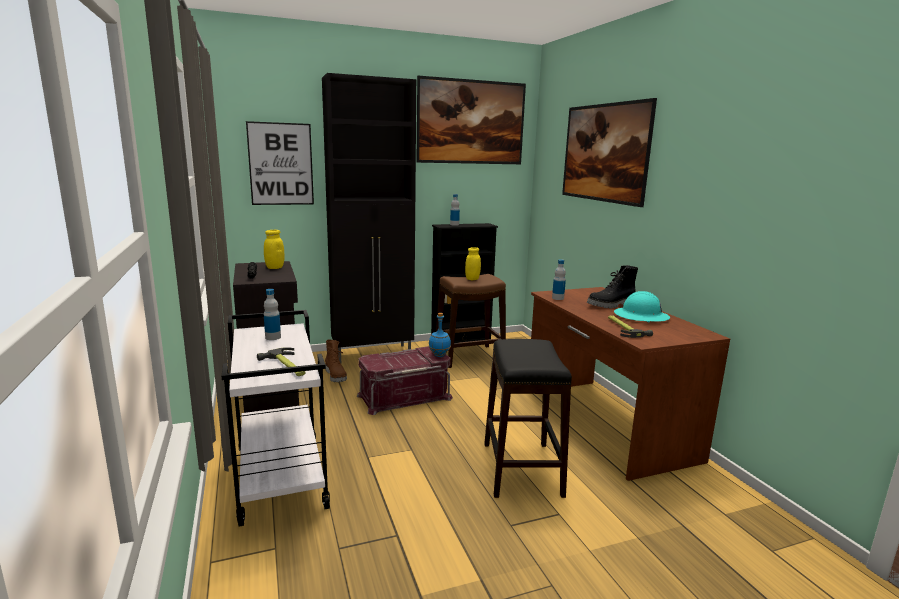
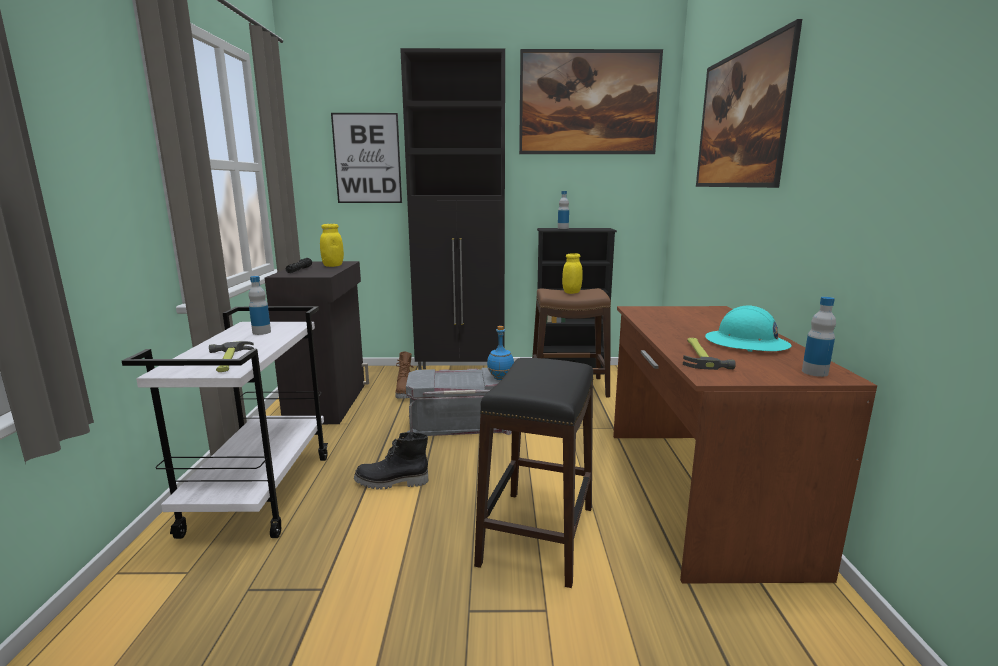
camera: 20 degrees right, 0 degrees up
(404, 396) = (460, 423): red storage box -> grey storage box
(558, 298) = (644, 314): bottle -> bottle (814, 372)
(611, 305) = (714, 327): black boot -> black boot (391, 483)

